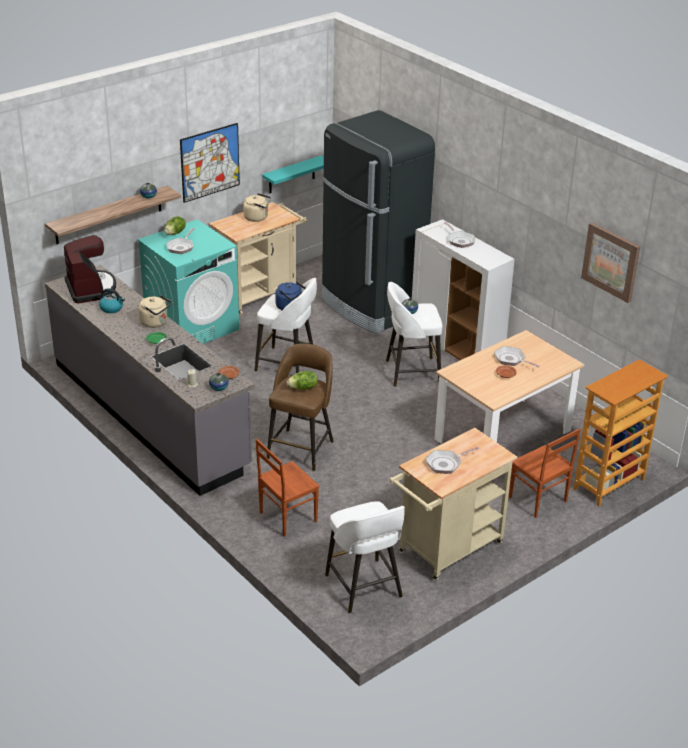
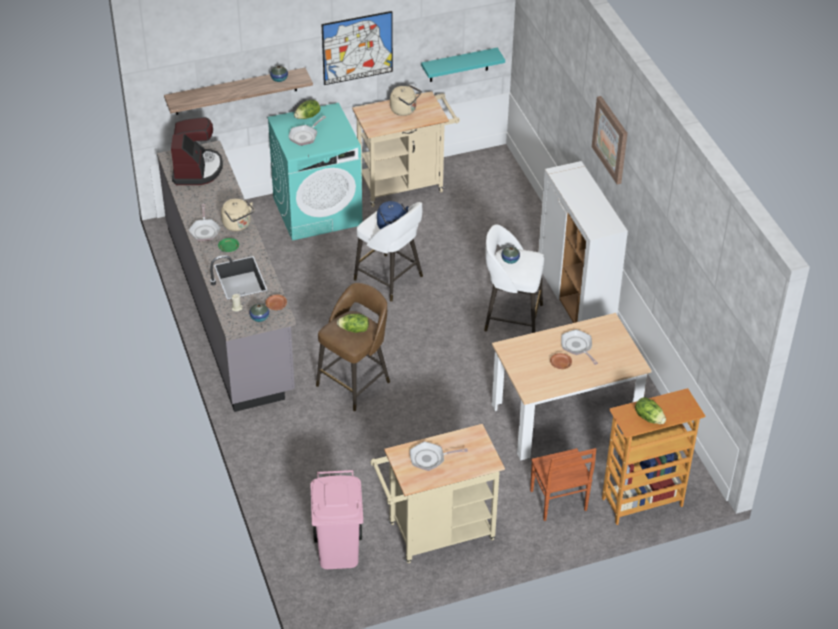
camera: 20 degrees right, 10 degrees up
(112, 308) = (205, 198): kettle -> none
(287, 517) = (303, 456): brown chair -> none
(364, 587) = (337, 552): white stool -> pink trash can
(371, 306) = (512, 225): black fridge -> none
(460, 240) = (583, 194): frying pan -> frying pan (204, 230)
(611, 261) = (694, 273): picture -> picture (611, 139)
(623, 386) = (649, 417): none -> lettuce

